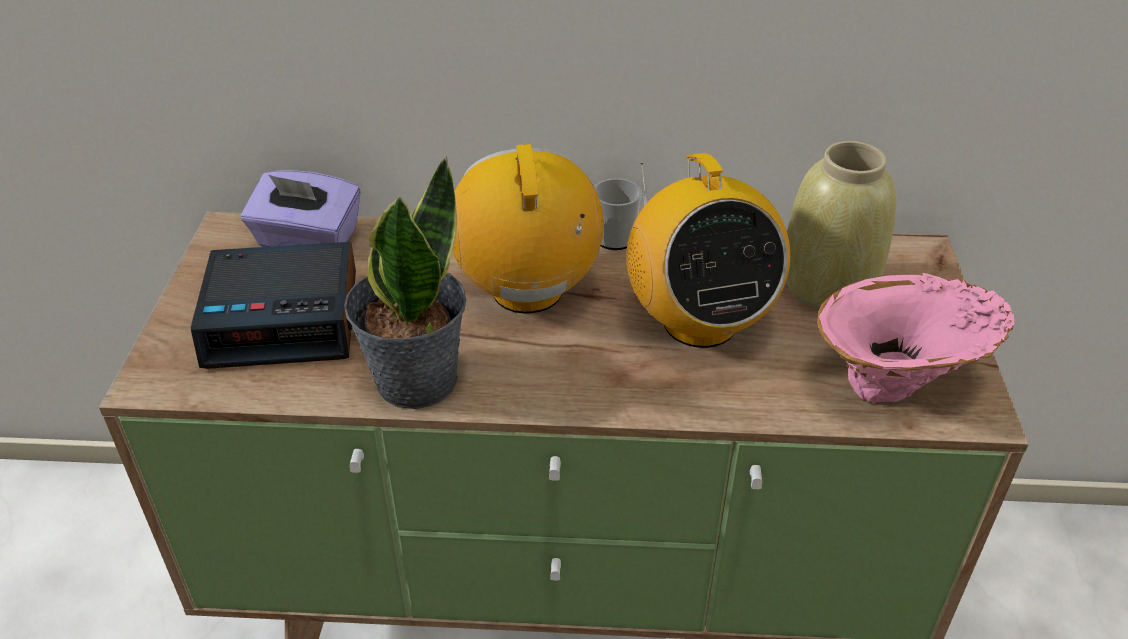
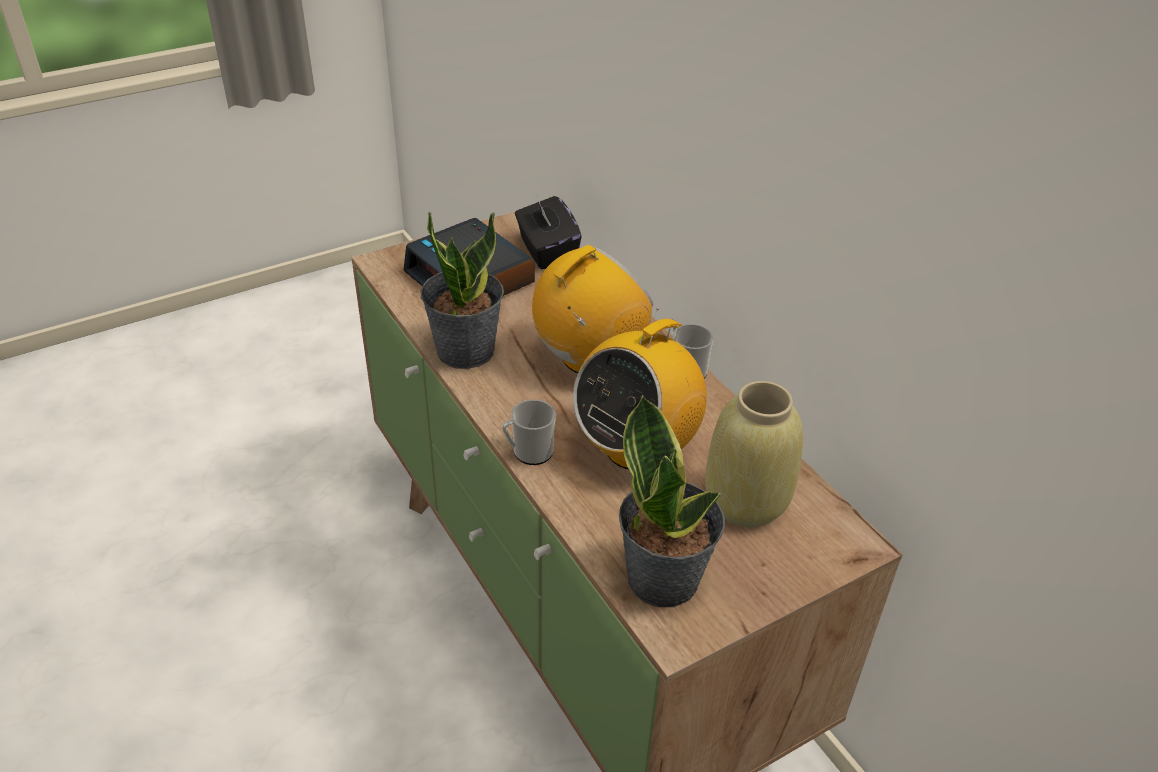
camera: 55 degrees right, 0 degrees up
(307, 240) = (546, 252): purple tissue box -> black tissue box
(643, 403) = (528, 452): none -> mug
(898, 386) = (664, 578): pink vase -> potted plant

